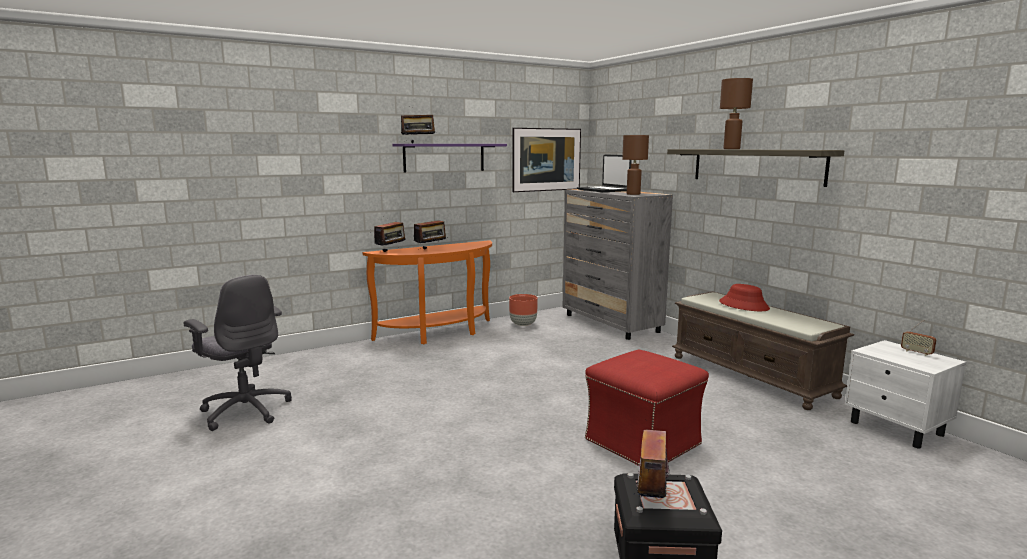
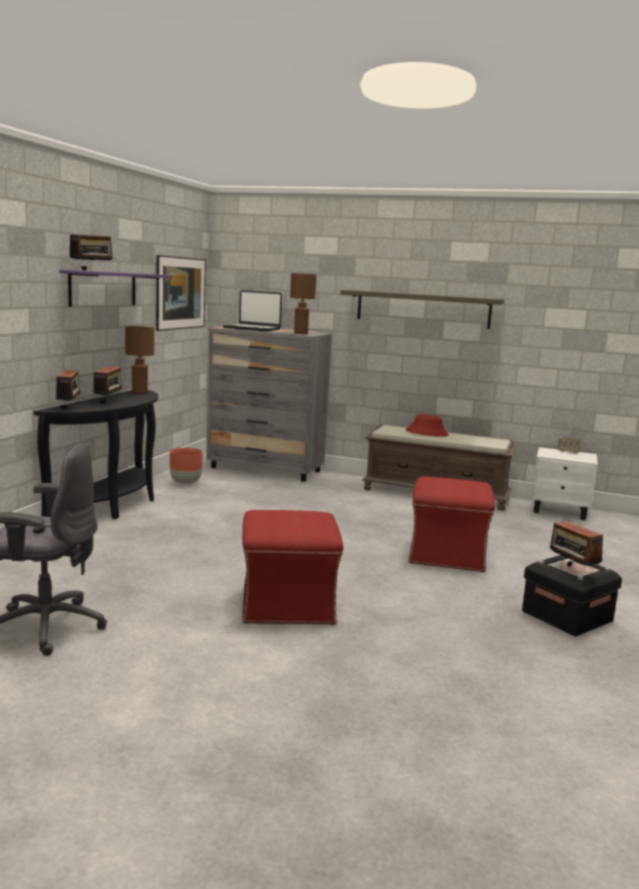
camera: 40 degrees left, 0 degrees up
(410, 444) = (286, 605): none -> red ottoman
(439, 334) = (113, 506): orange console table -> black console table
(732, 149) = (406, 293): brown table lamp -> brown table lamp (140, 392)

